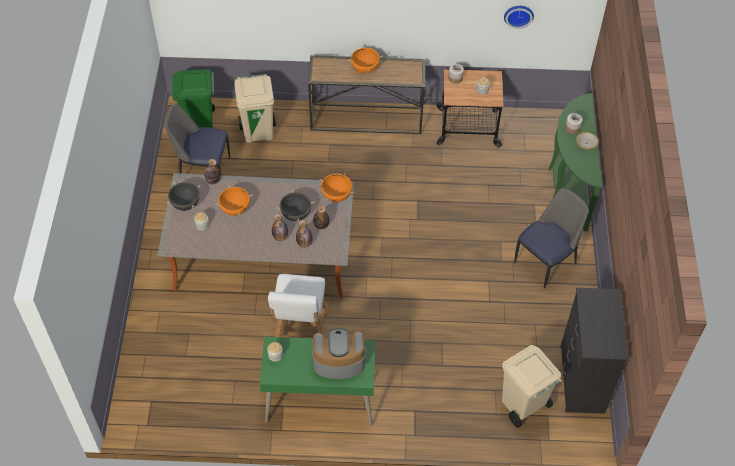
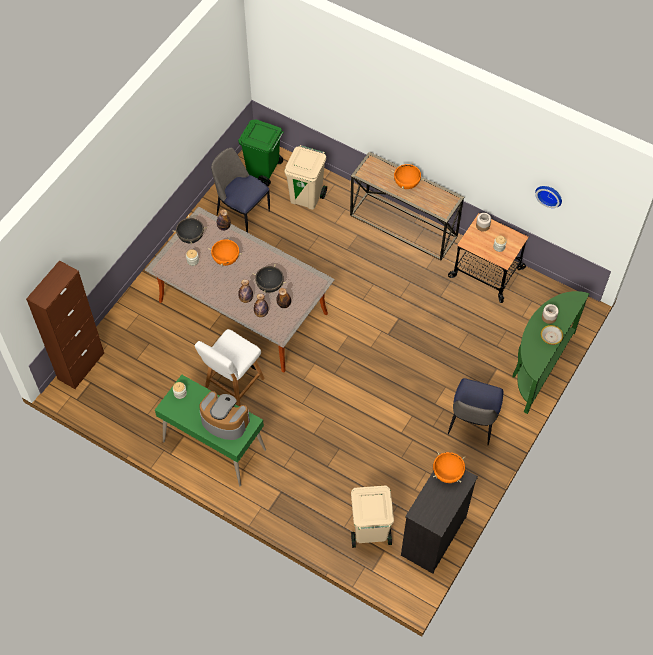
camera: 30 degrees right, 5 degrees up
(130, 390) = (81, 366): none -> brown cabinet
(336, 196) = (312, 285): orange cooking pot -> orange cooking pot (447, 473)
(546, 262) = (472, 423): chair -> chair turned 120 degrees clockwise

